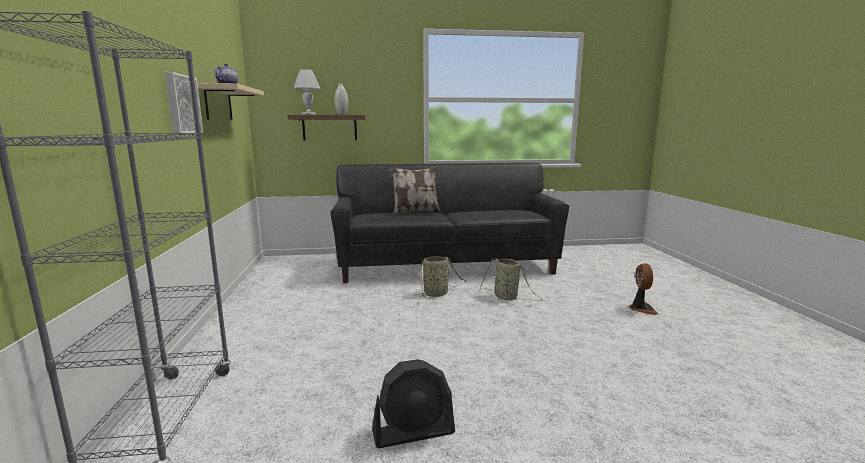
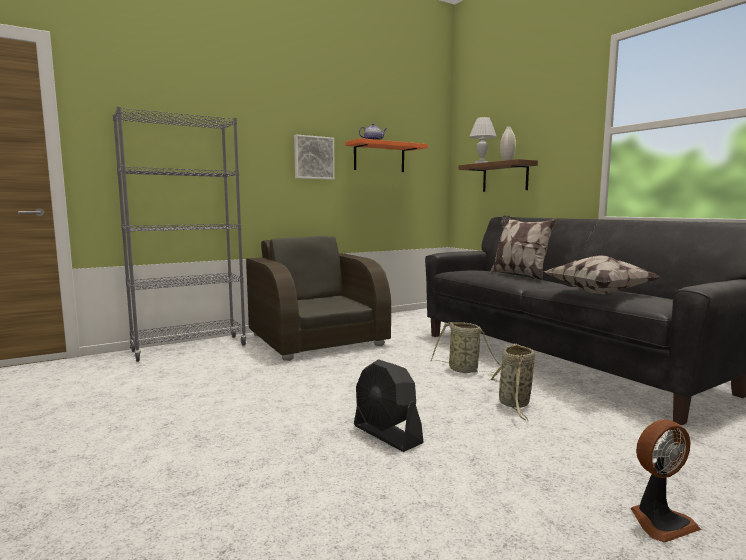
camera: 65 degrees right, 5 degrees down
(218, 103) = (379, 157): beige shelf -> orange shelf
(274, 329) = (316, 339): none -> brown armchair
(413, 432) = (191, 408): black fan -> black fan (387, 434)
(497, 214) = (598, 292): none -> pillow

